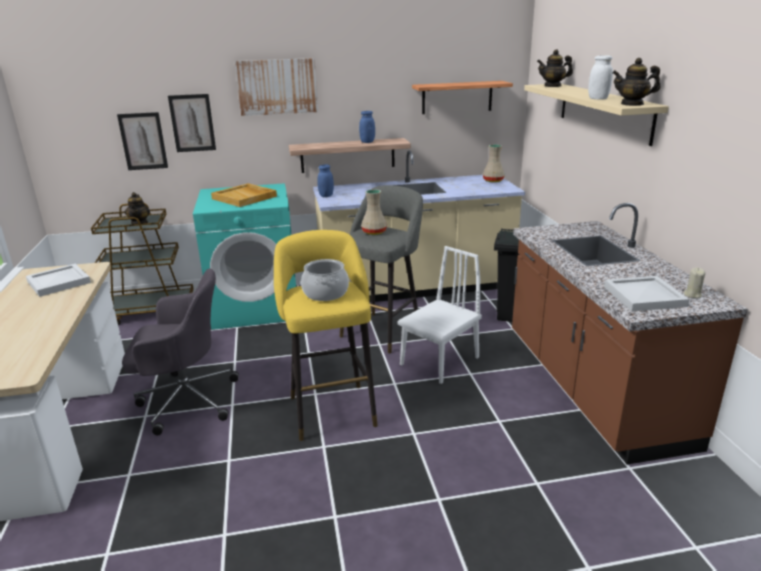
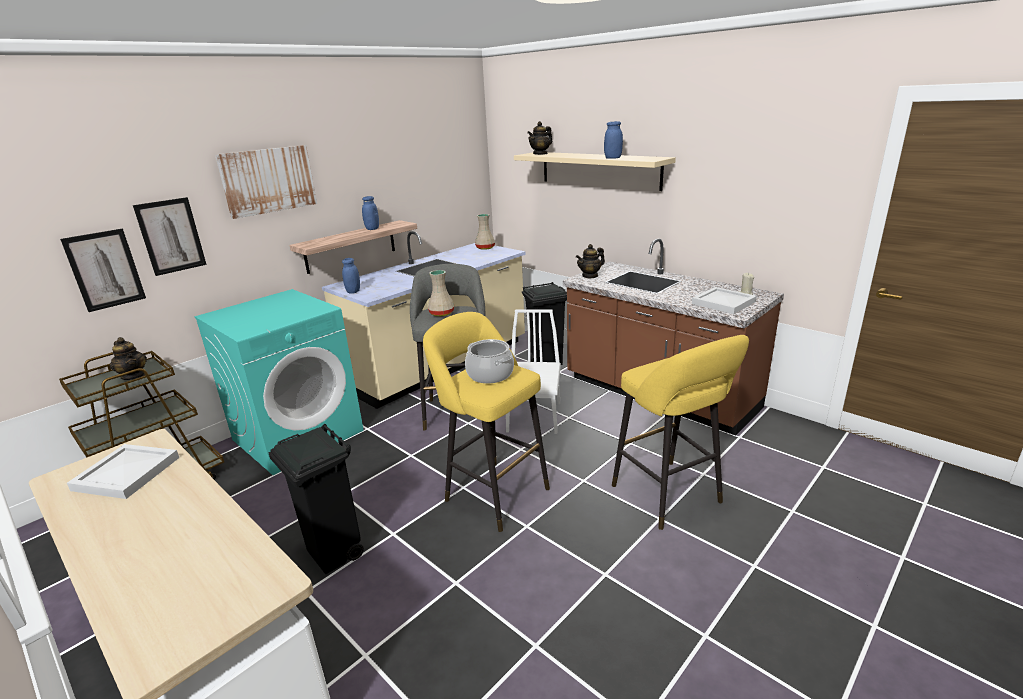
camera: 35 degrees left, 0 degrees up
(185, 400) = (335, 554): grey office chair -> black trash can
(245, 197) = (273, 311): beige tray -> none
(457, 97) = (438, 174): shelf -> none
(473, 486) = (670, 497): none -> yellow stool
(598, 99) = (612, 158): white jar -> blue jar
(632, 104) = (650, 158): teapot -> teapot (590, 276)

